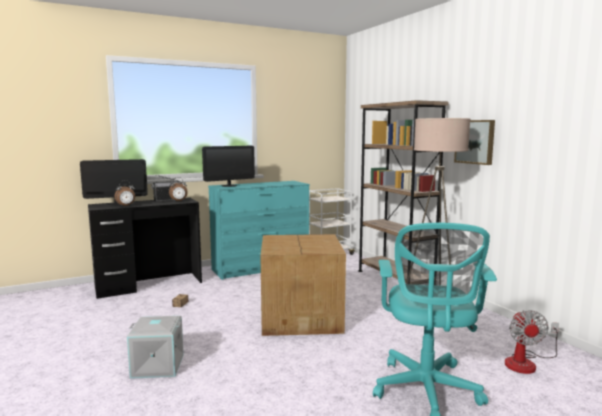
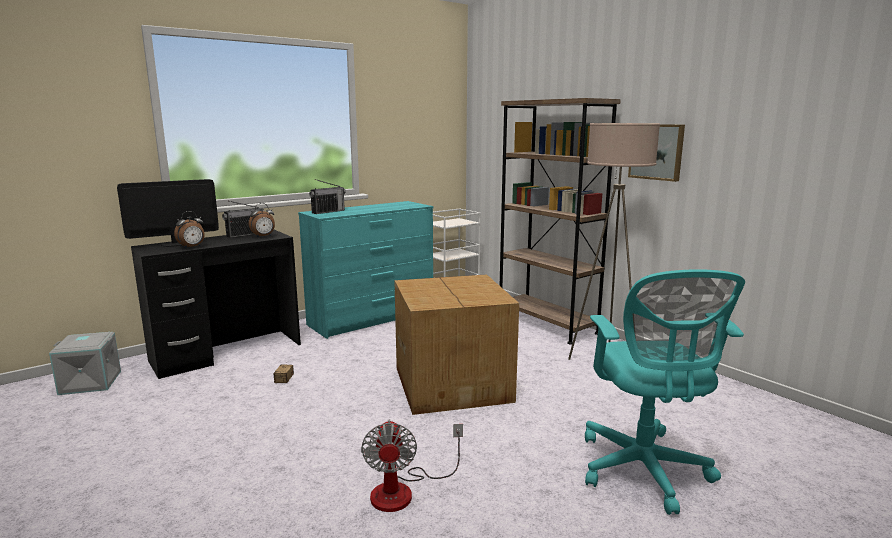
camera: 10 degrees left, 5 degrees up
(157, 366) = (289, 473): grey storage box -> grey storage box (89, 383)
(229, 185) = (328, 212): monitor -> radio
(526, 363) = (739, 422): fan -> fan (404, 490)

